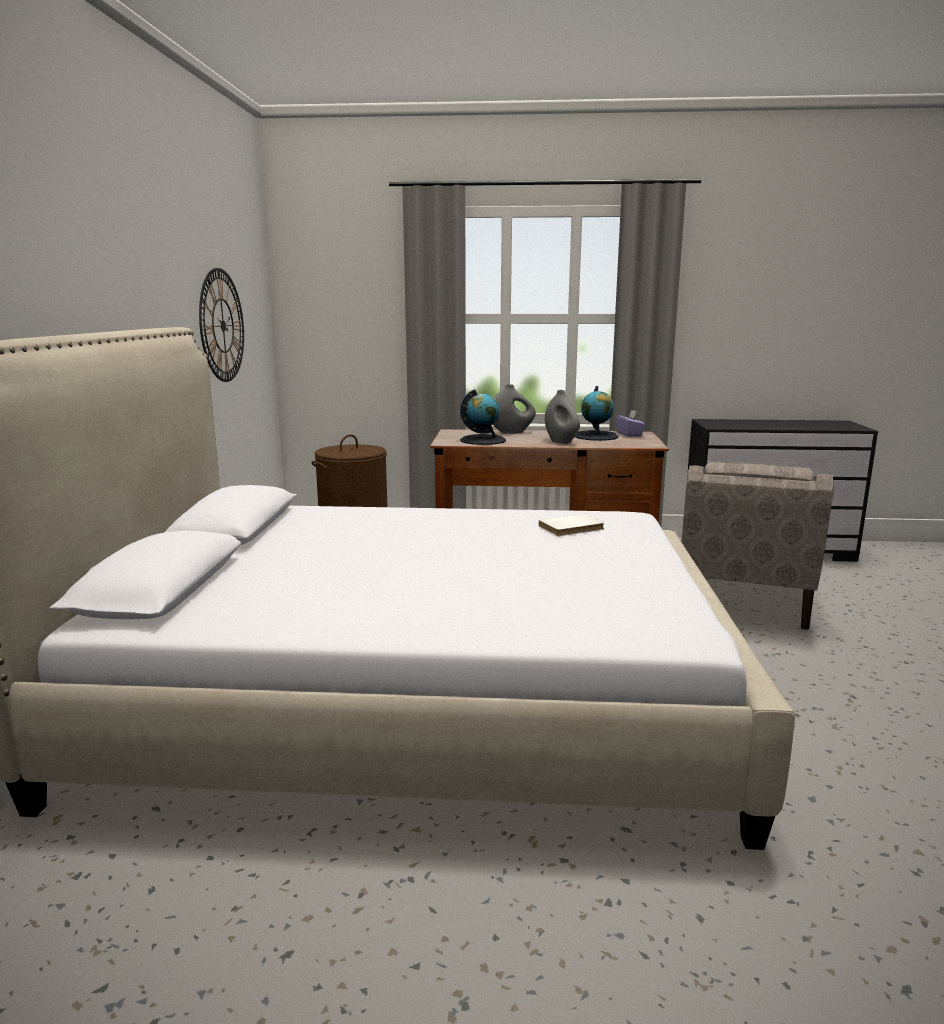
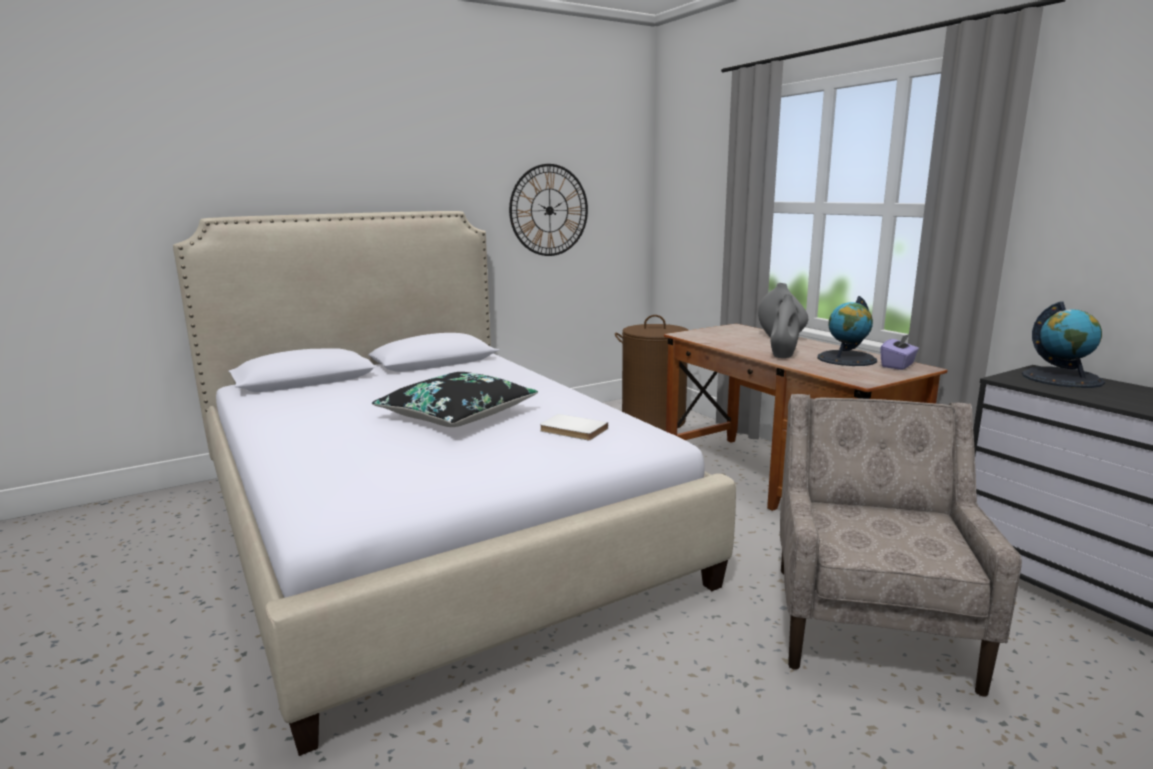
camera: 55 degrees right, 0 degrees up
(463, 550) = (457, 415): none -> black pillow
(483, 440) = (721, 339): globe -> globe (1062, 378)
(741, 600) = (870, 622): beige armchair -> beige armchair turned 120 degrees clockwise

